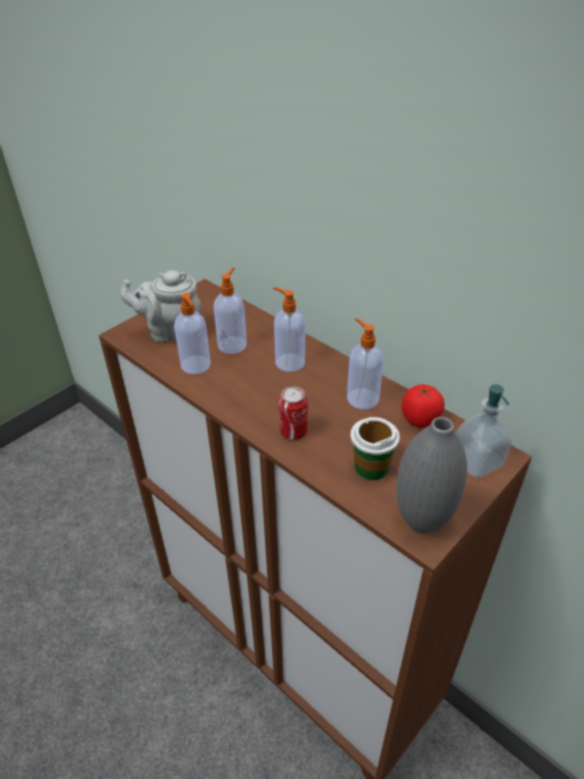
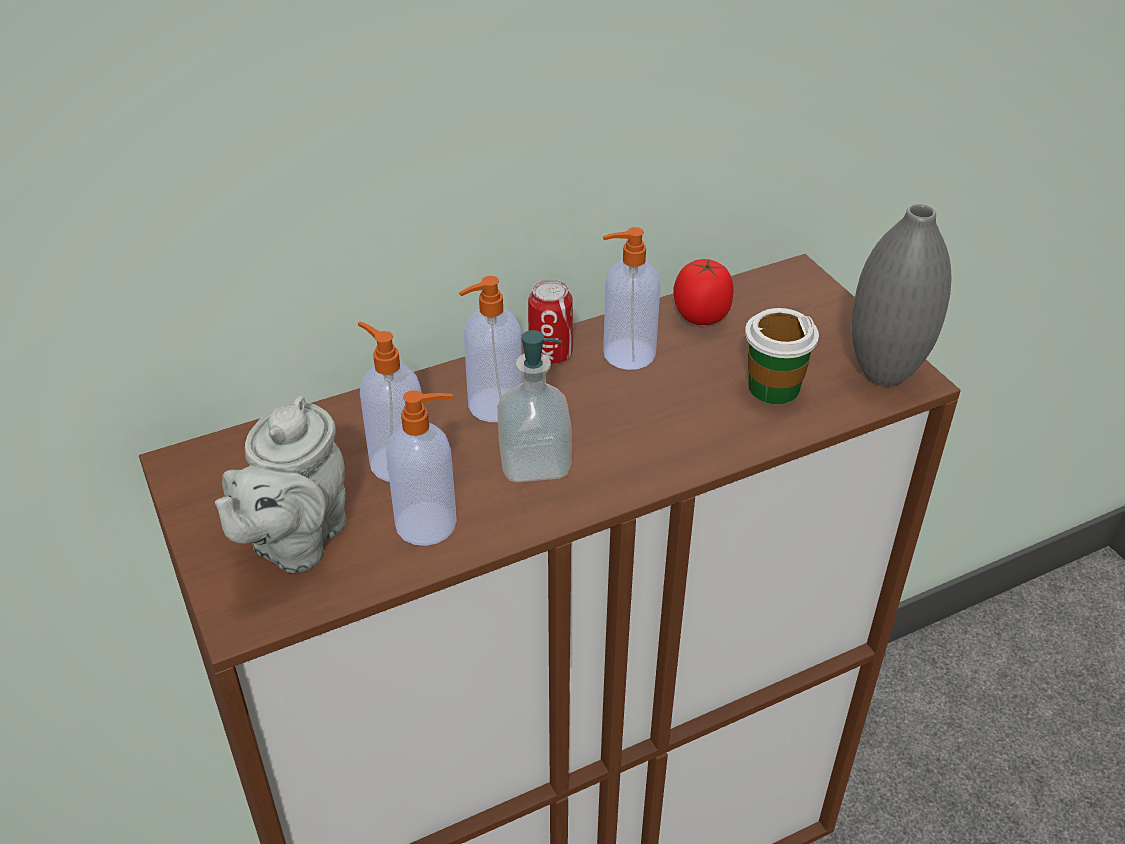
camera: 70 degrees left, 0 degrees up
(293, 432) = (666, 444): can -> can (550, 354)
(476, 461) = (799, 296): soap dispenser -> soap dispenser (534, 462)

